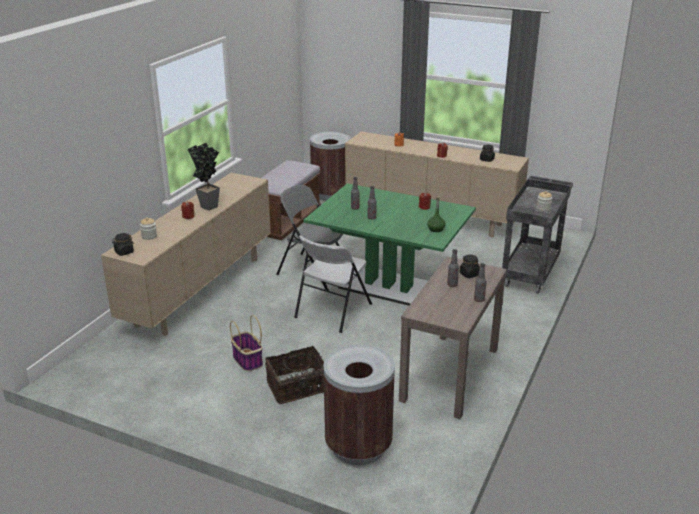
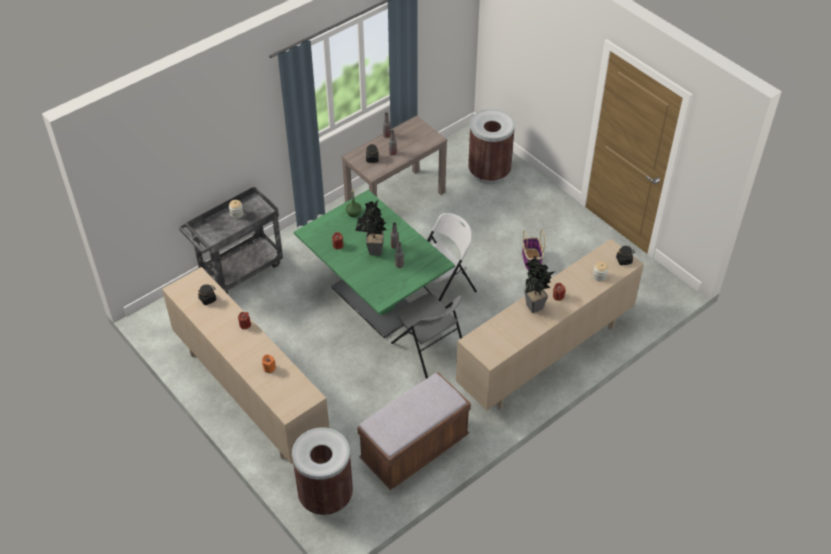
camera: 155 degrees left, 20 degrees up
(297, 388) = (506, 224): basket -> none
(386, 210) = (374, 252): none -> potted plant

